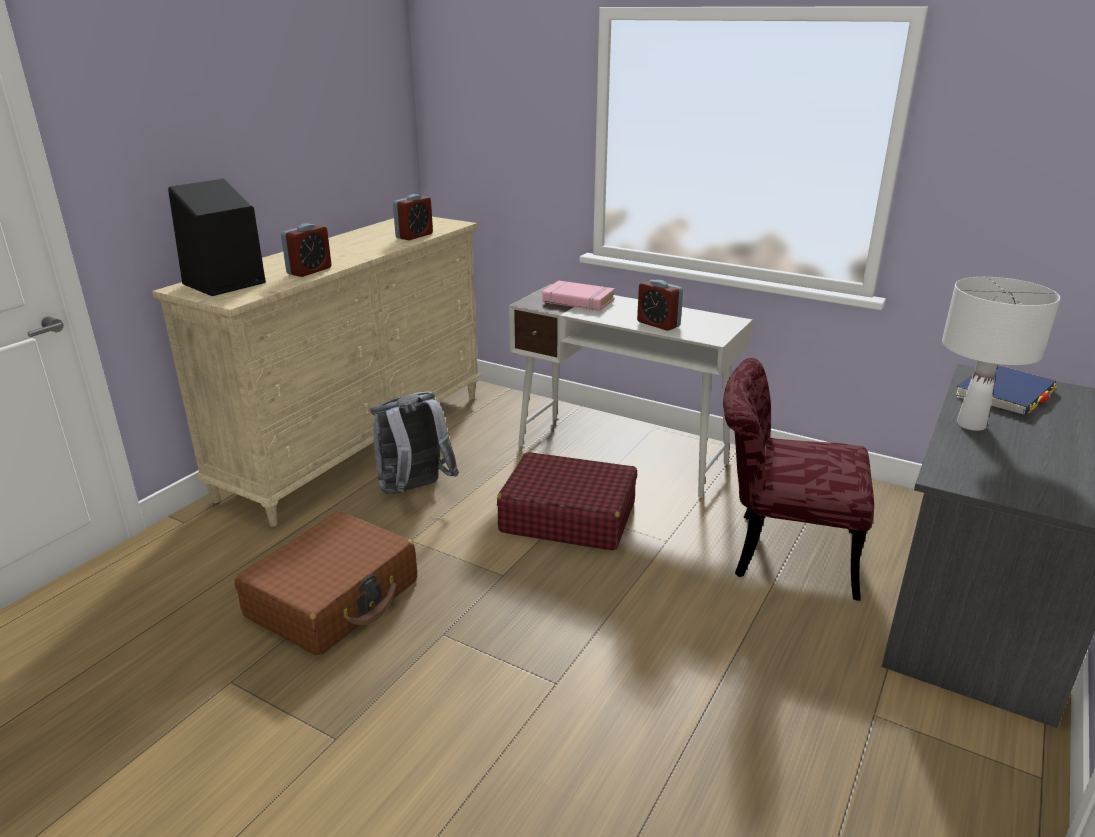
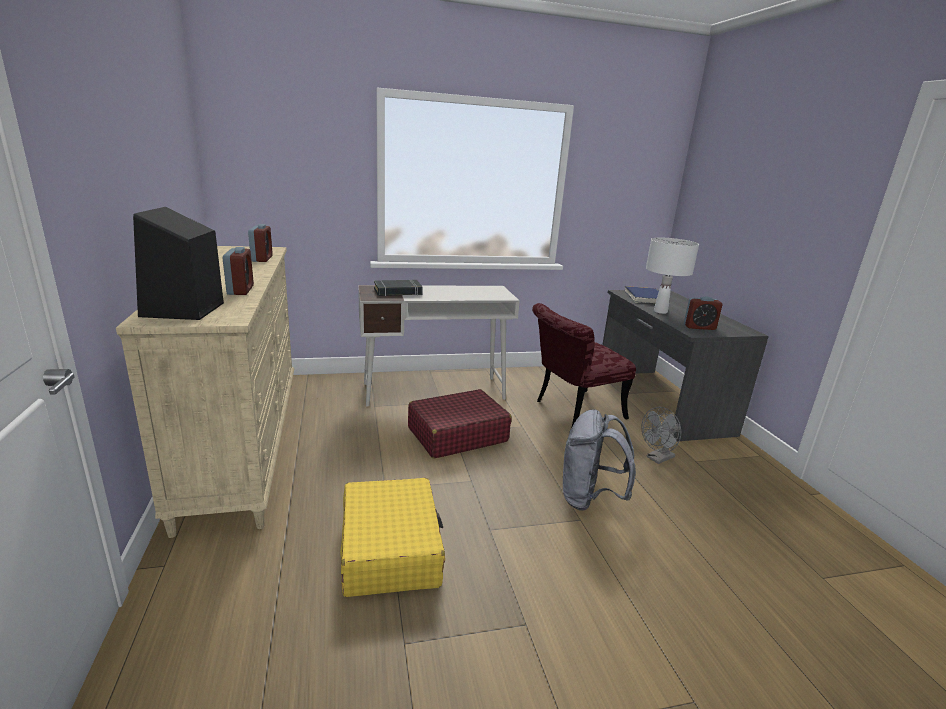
camera: 45 degrees left, 5 degrees down
(334, 598) = (390, 548): brown suitcase -> yellow suitcase
(414, 490) = (339, 458): grey backpack -> grey backpack (589, 499)
(578, 301) = (398, 292): pink book -> black book
(658, 324) = (467, 295): alarm clock -> alarm clock (699, 327)
(808, 676) = (657, 459): none -> grey fan

